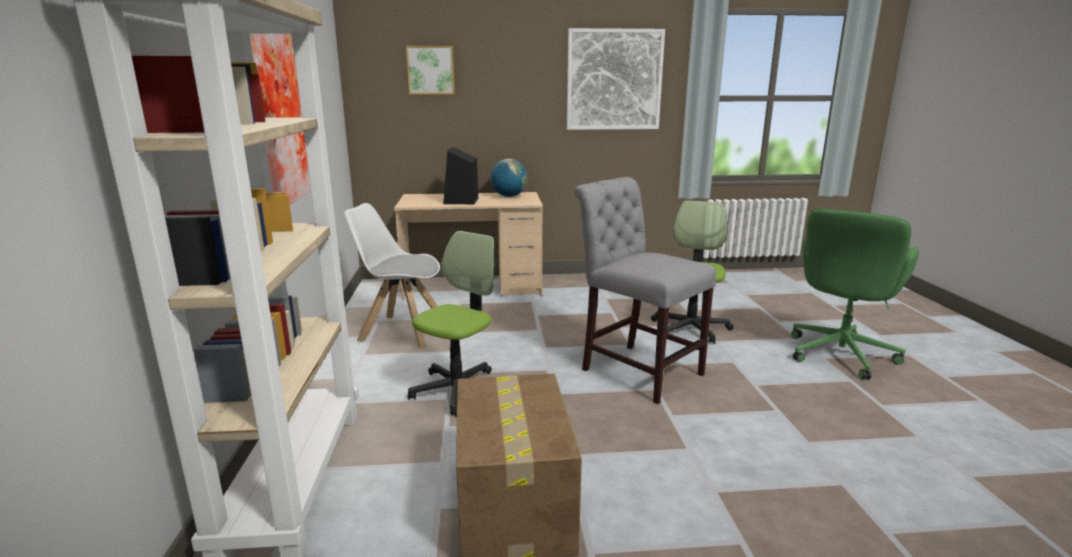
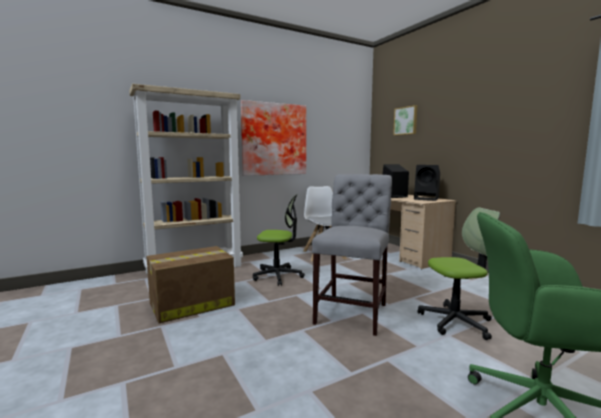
camera: 65 degrees right, 10 degrees down
(509, 196) = (427, 199): globe -> black speaker
(614, 80) = (523, 114): picture -> none

